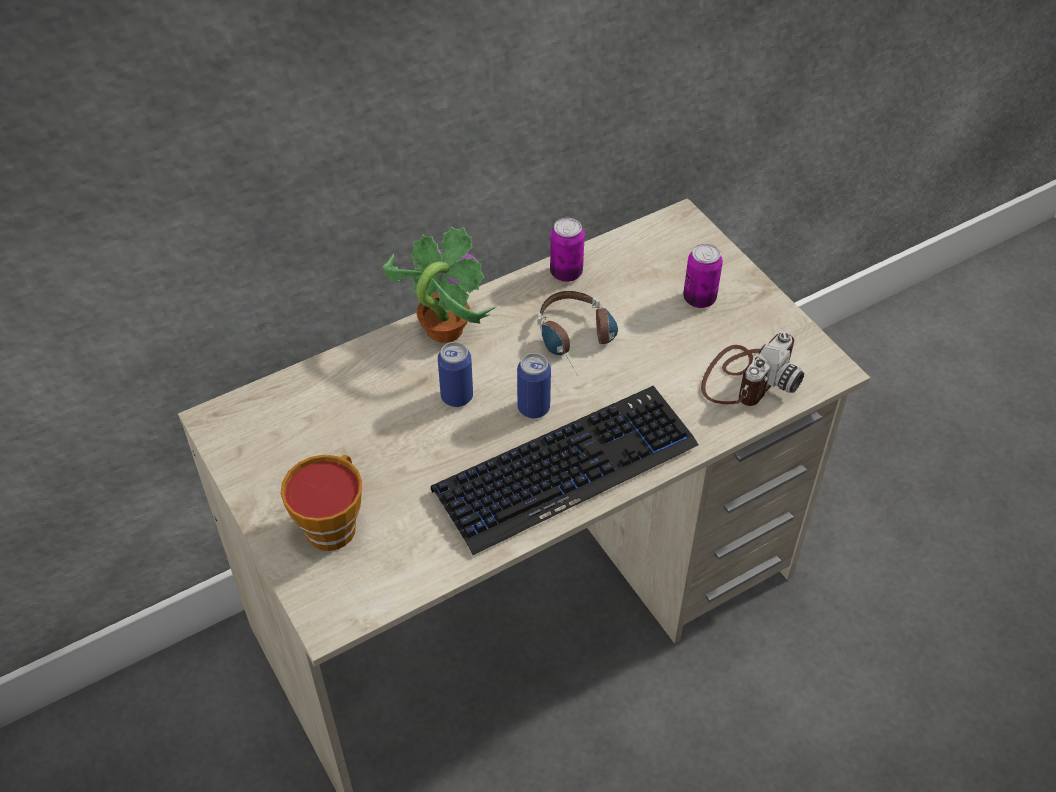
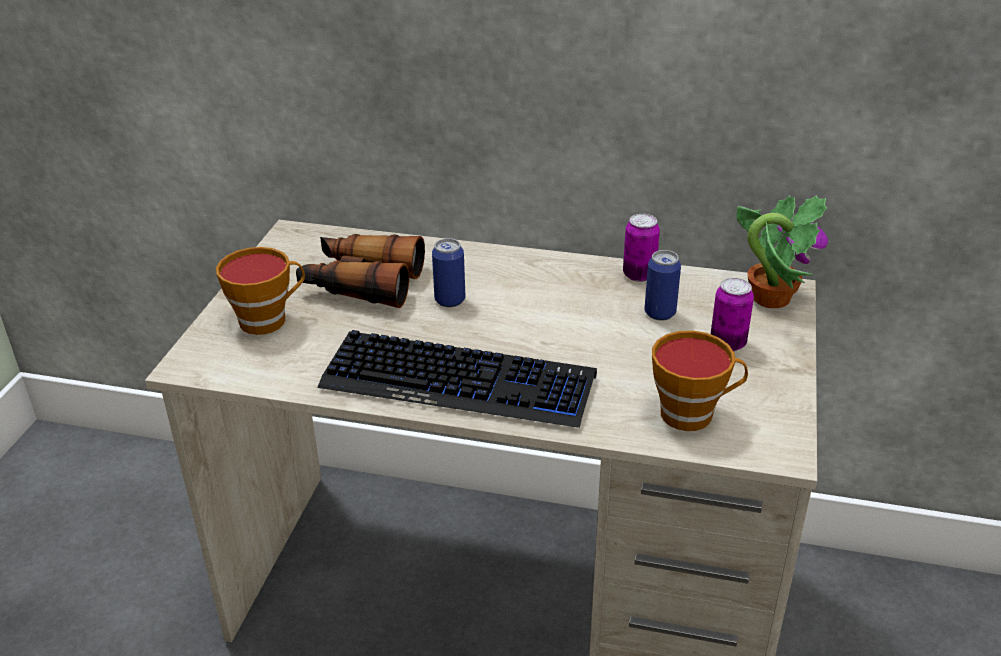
camera: 45 degrees right, 15 degrees down
(360, 431) = (361, 283): none -> binoculars
(443, 329) = (499, 261): potted plant -> potted plant (769, 297)
(533, 408) = (492, 335): can -> can (660, 313)
(579, 341) = (586, 317): headphones -> none
(747, 377) = (693, 413): camera -> cup

